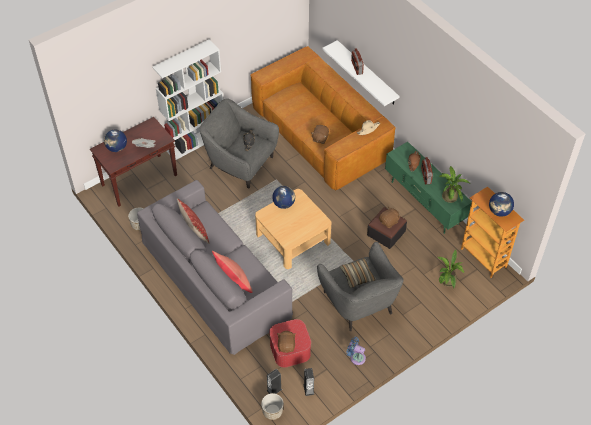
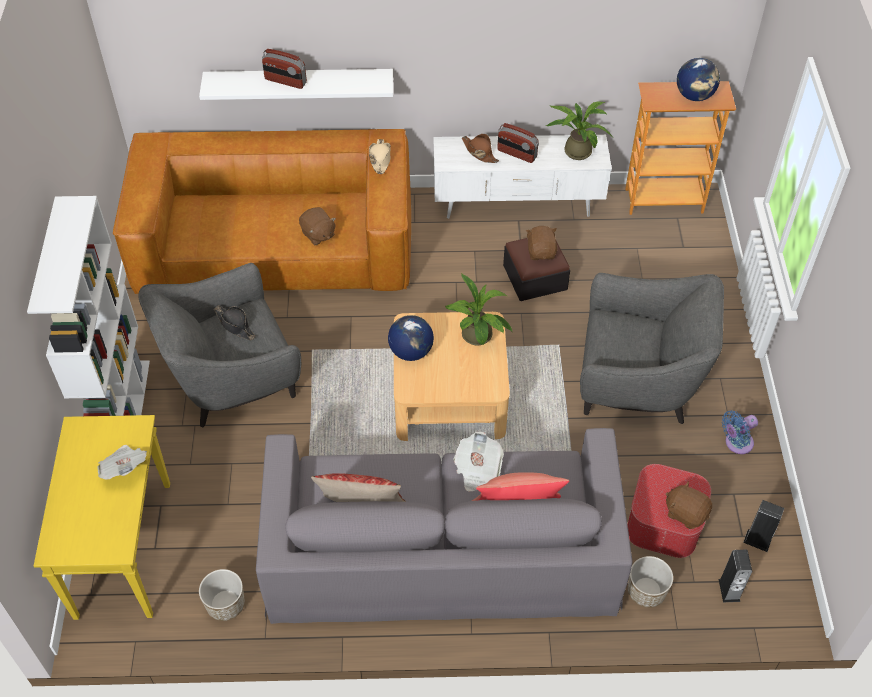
camera: 55 degrees left, 0 degrees up
(117, 148) = (80, 517): globe -> none
(140, 180) = (123, 548): brown console table -> yellow console table
(243, 258) = (477, 470): none -> newspaper
(272, 411) = (770, 617): planter -> planter (646, 591)
(357, 275) = (627, 339): pillow -> none
(424, 203) = (517, 206): green tv stand -> white tv stand
(447, 282) = (676, 261): potted plant -> potted plant (478, 338)

